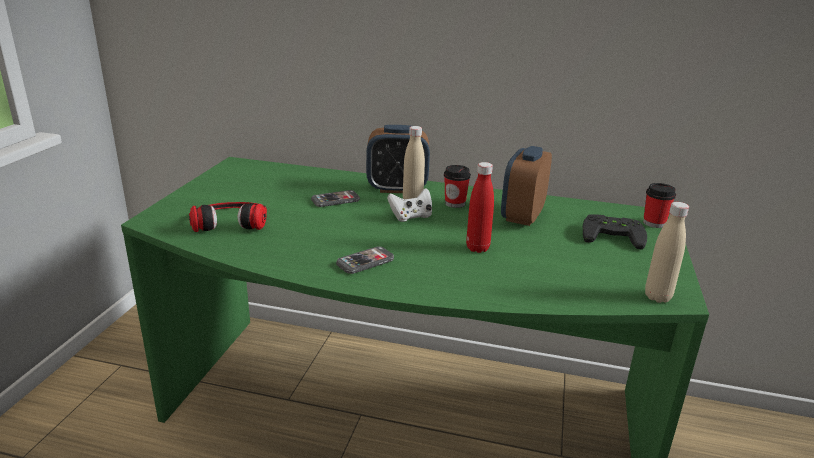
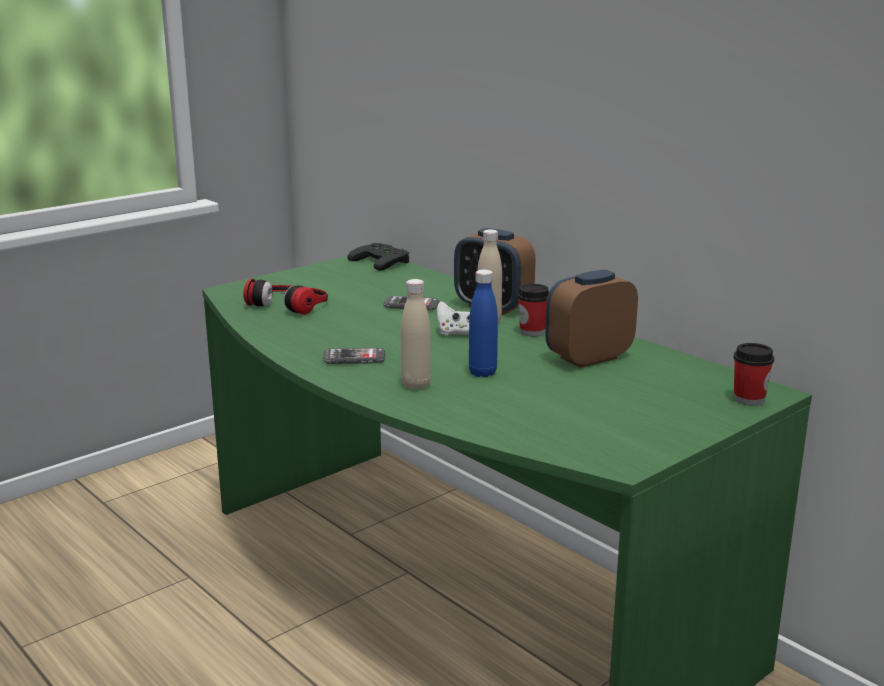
camera: 35 degrees right, 5 degrees down
(477, 248) = (482, 373): red bottle -> blue bottle
(612, 235) = (666, 397): black game controller -> black game controller (383, 261)
(657, 297) = (601, 456): beige bottle -> beige bottle (416, 385)

